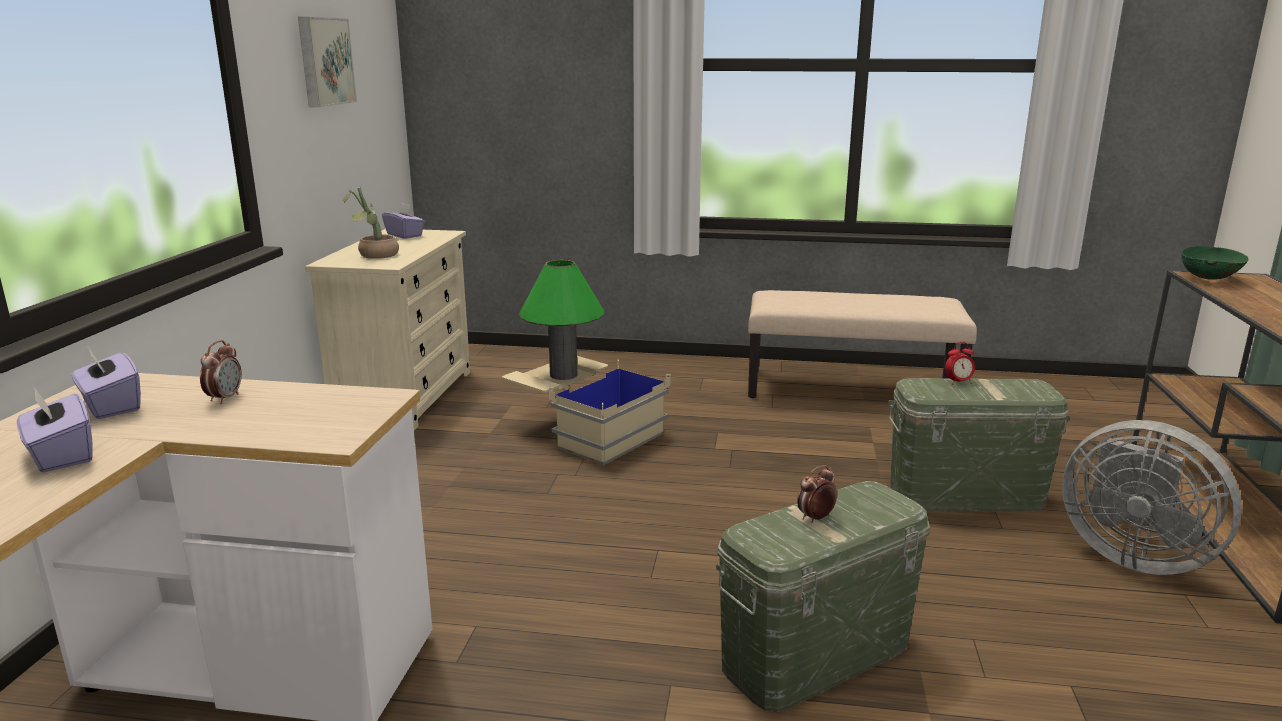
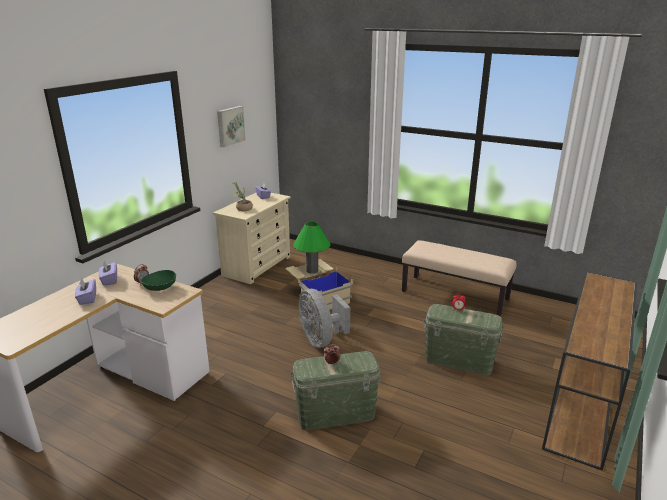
camera: 20 degrees right, 5 degrees up
(1132, 555) = (508, 405): grey fan -> grey fan (321, 339)
(1209, 278) = (598, 281): green bowl -> green bowl (160, 289)

